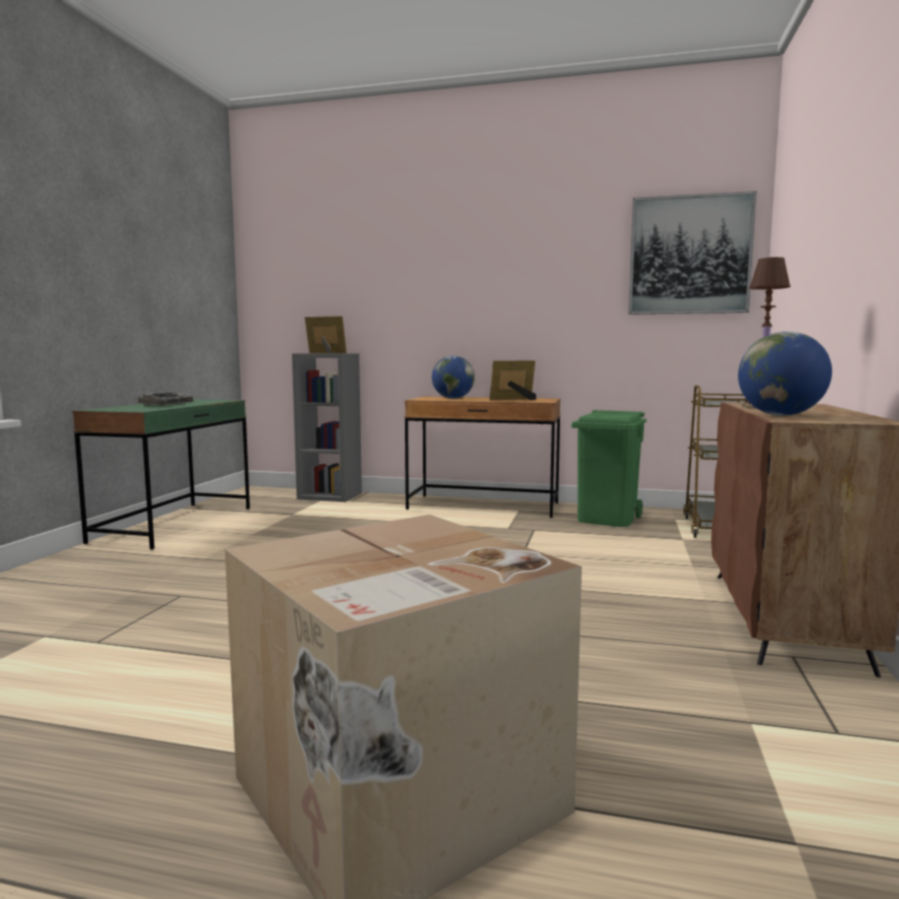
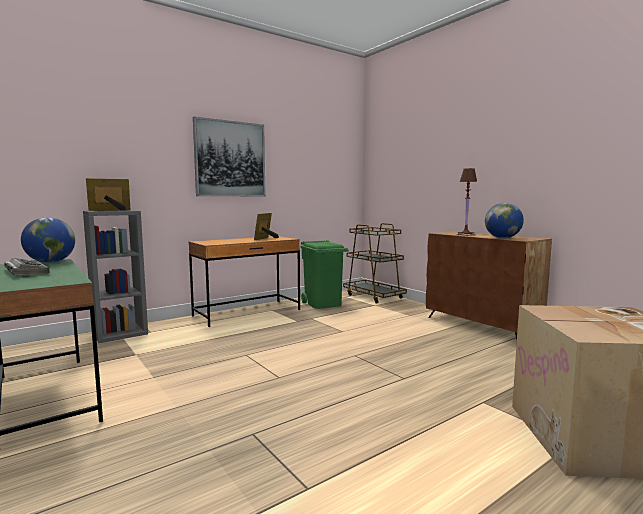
camera: 50 degrees left, 0 degrees up
(453, 398) = (225, 241): globe -> globe (50, 262)
(689, 255) = (333, 153): picture -> picture (230, 159)

